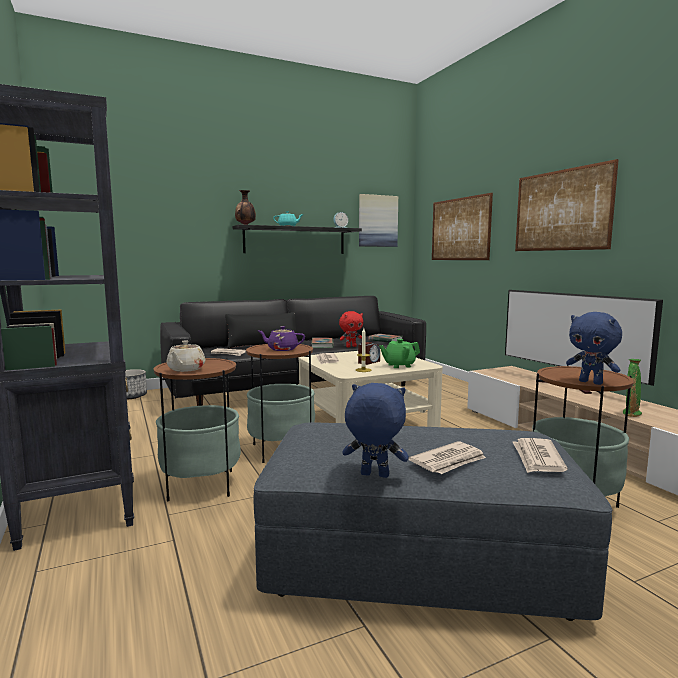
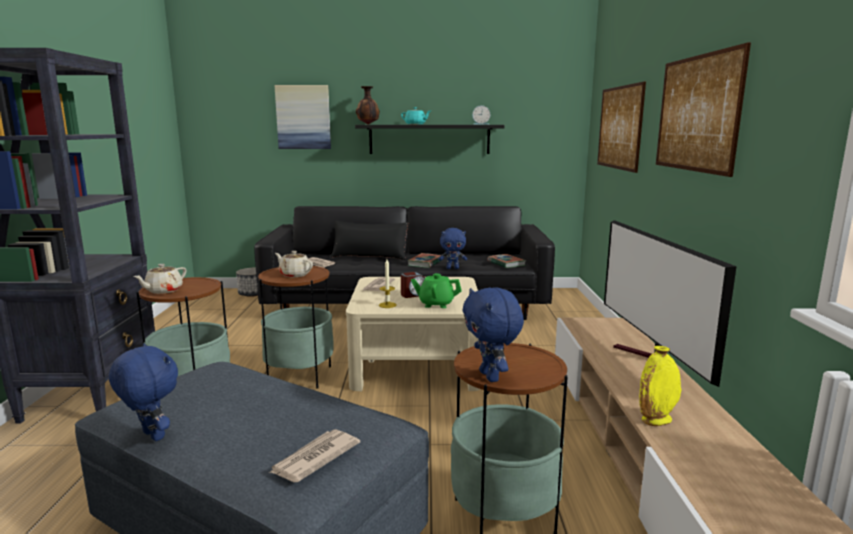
camera: 25 degrees right, 5 degrees up
(282, 349) = (294, 274): purple teapot -> beige teapot
(351, 346) = (452, 268): red plush toy -> blue plush toy
(377, 221) = (537, 113): picture -> picture (303, 117)
(449, 461) = (230, 438): newspaper -> none
(631, 413) = (657, 420): green vase -> yellow vase

